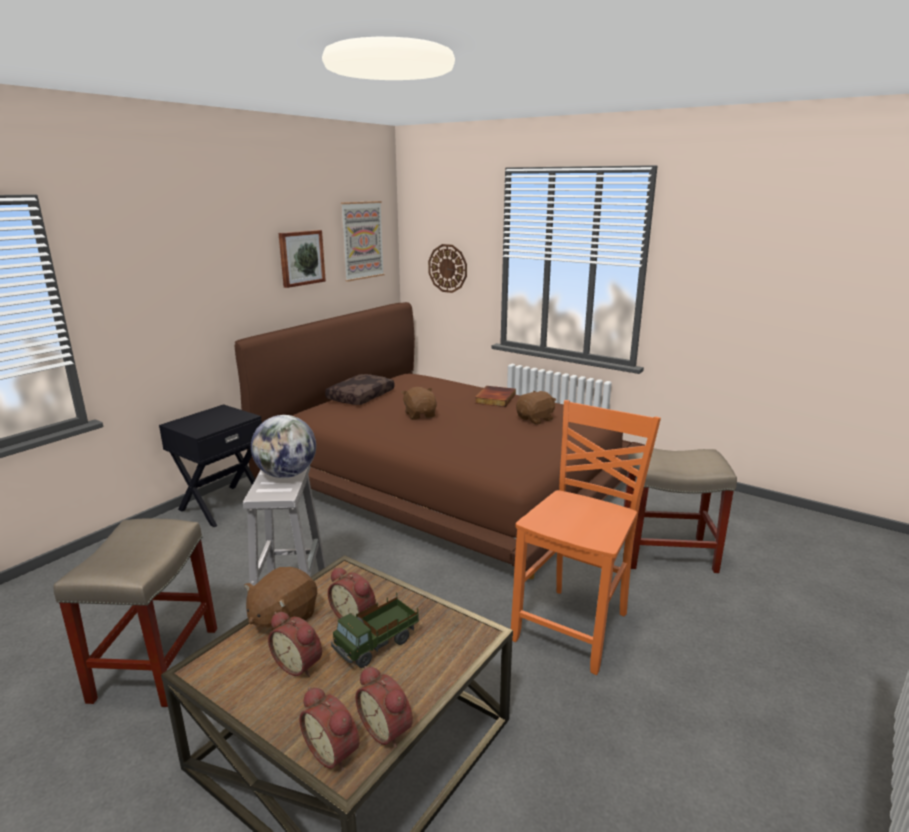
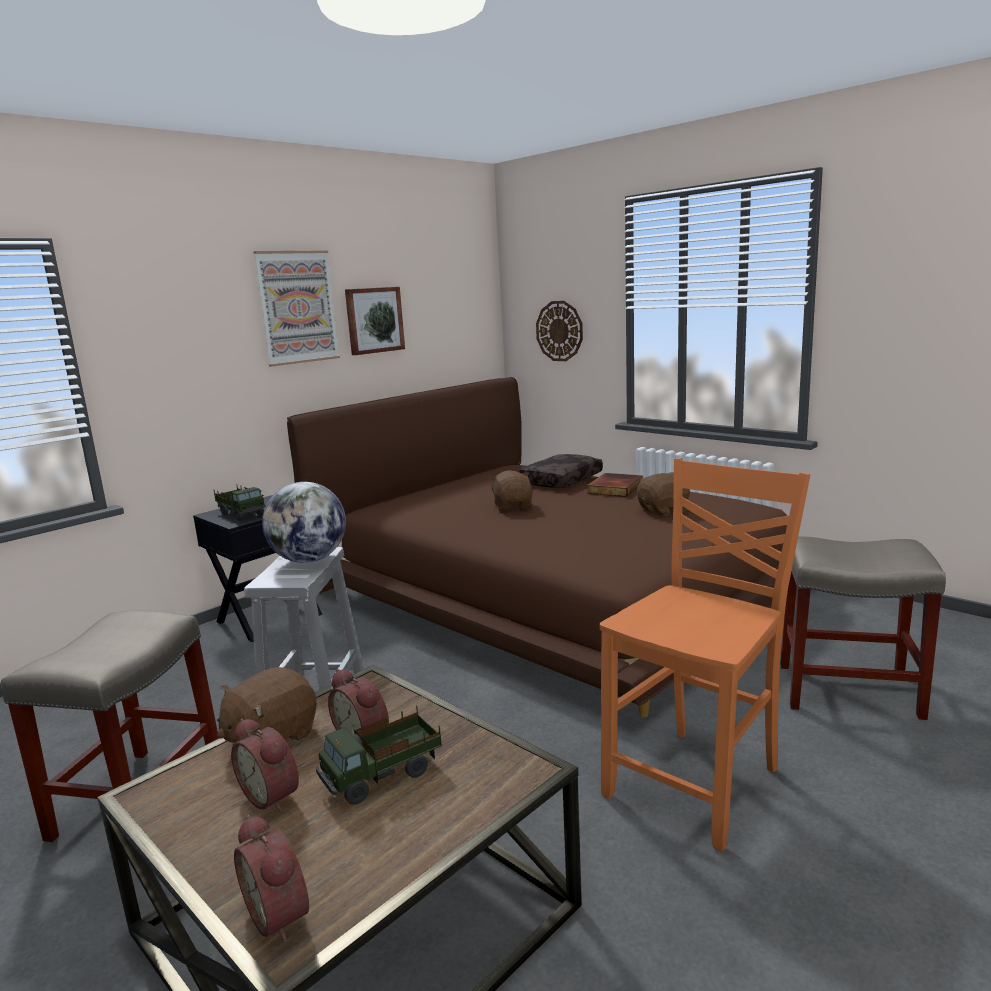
camera: 10 degrees right, 5 degrees down
(202, 424) = (242, 514): none -> toy truck
(360, 396) = (444, 488): brown pillow -> brown pillow (561, 480)
(362, 240) = (453, 301): picture -> picture (297, 307)
(388, 728) = (364, 889): alarm clock -> none

